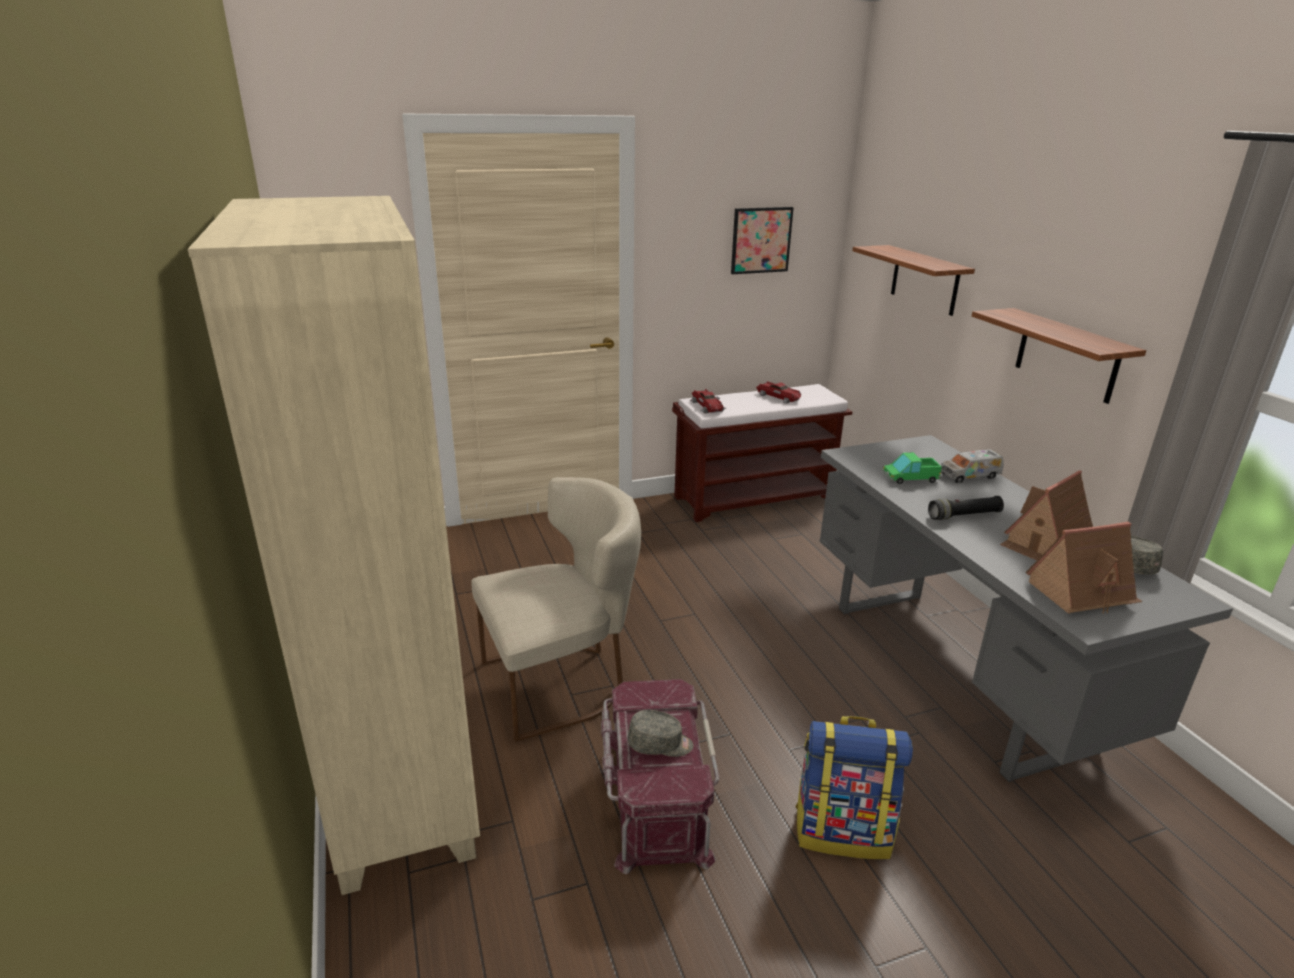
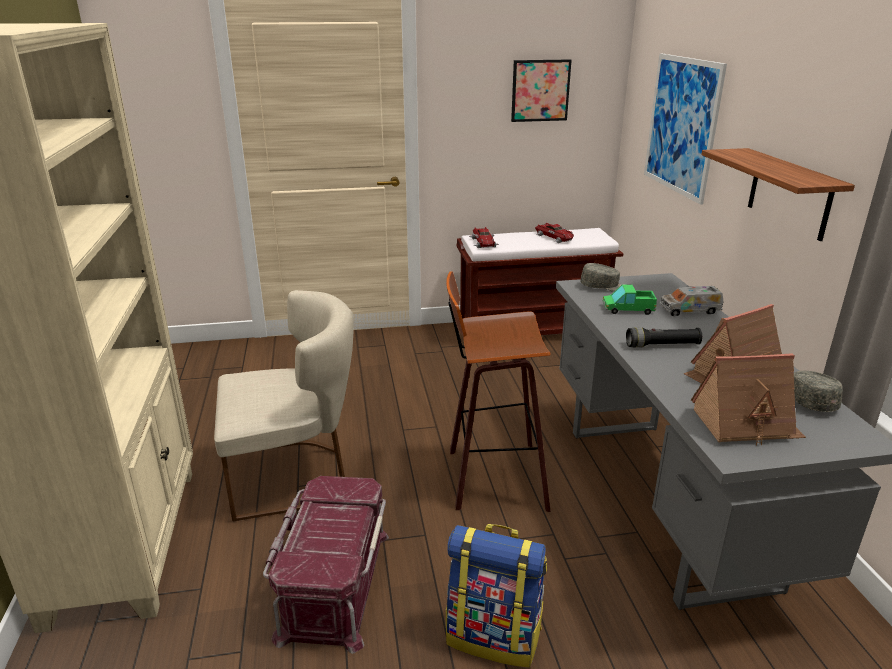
camera: 10 degrees right, 0 degrees up
(660, 744) = (327, 533): grey cap -> grey cap (603, 287)
(775, 664) = (492, 477): none -> stool
(924, 280) = (681, 125): shelf -> picture

